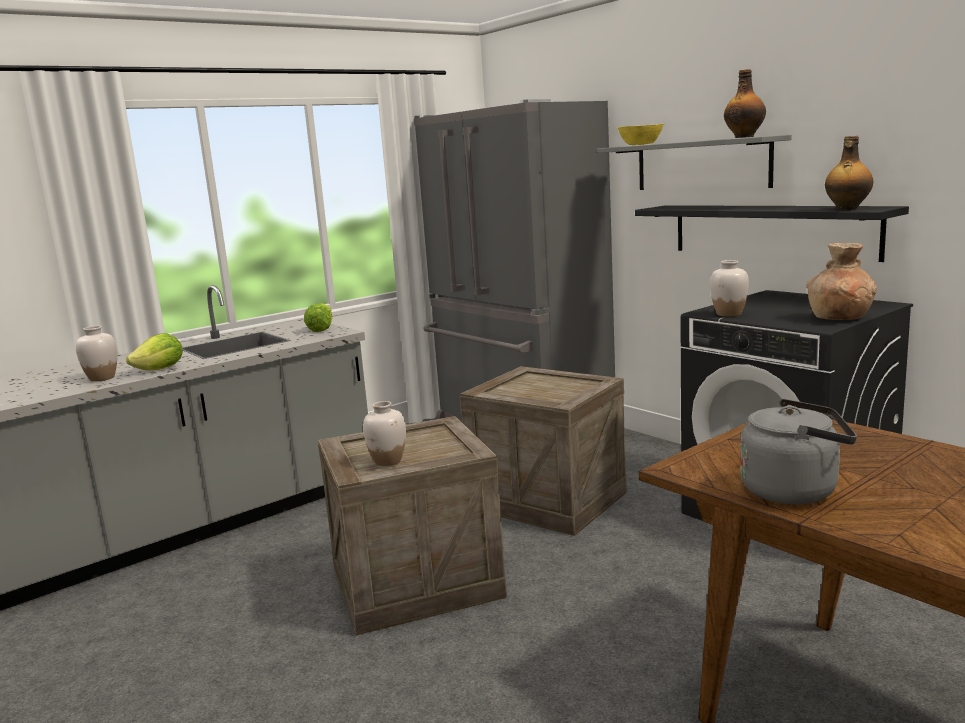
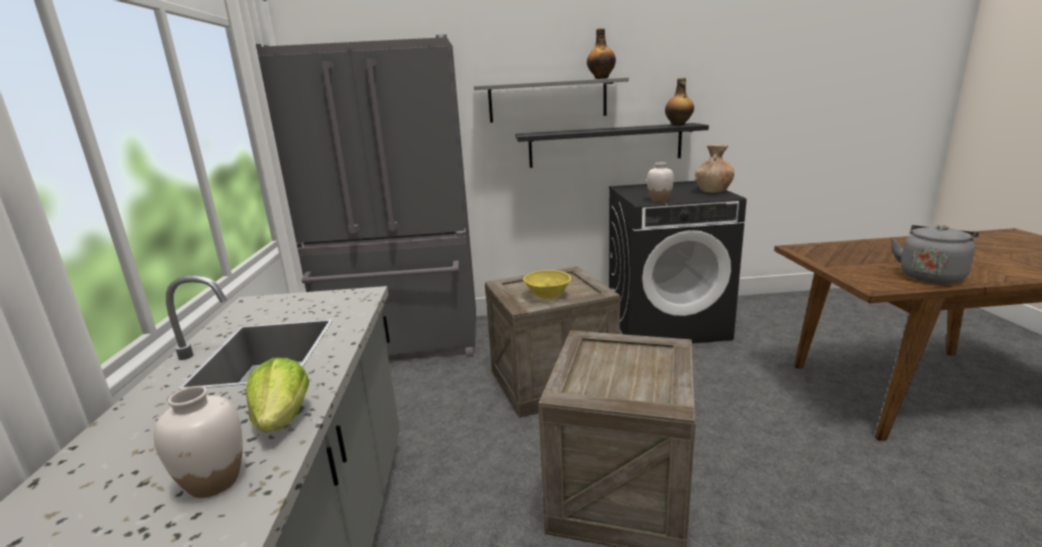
camera: 55 degrees left, 5 degrees up
(321, 329) = (322, 299): lettuce -> none
(388, 461) = (653, 382): white vase -> none
(639, 144) = (502, 84): yellow bowl -> yellow bowl (547, 295)

